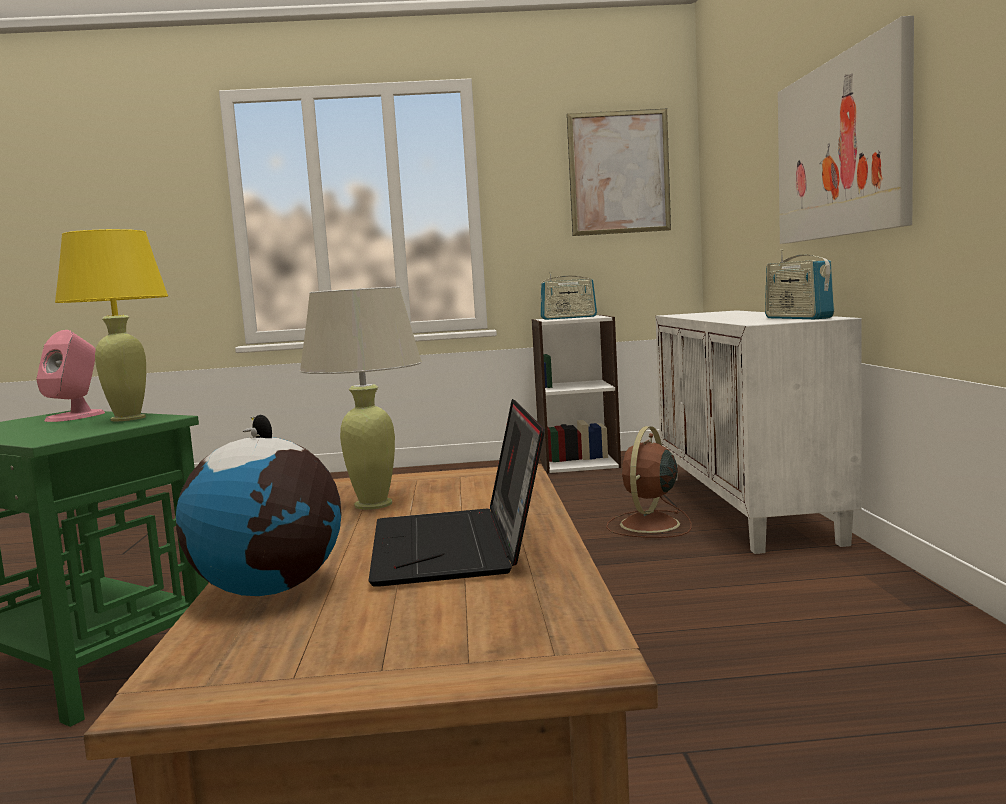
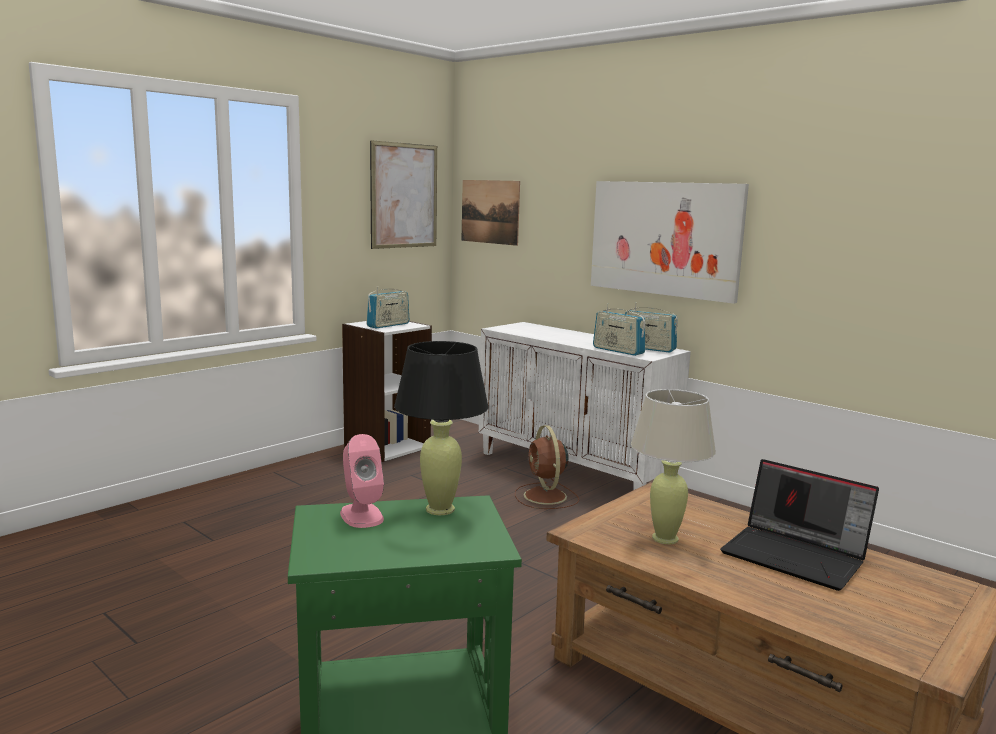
camera: 45 degrees left, 5 degrees up
(128, 418) = (440, 509): yellow table lamp -> black table lamp
(270, 590) = (805, 610): globe -> none
(718, 175) = (490, 212): none -> picture
(740, 320) = (618, 351): none -> radio

